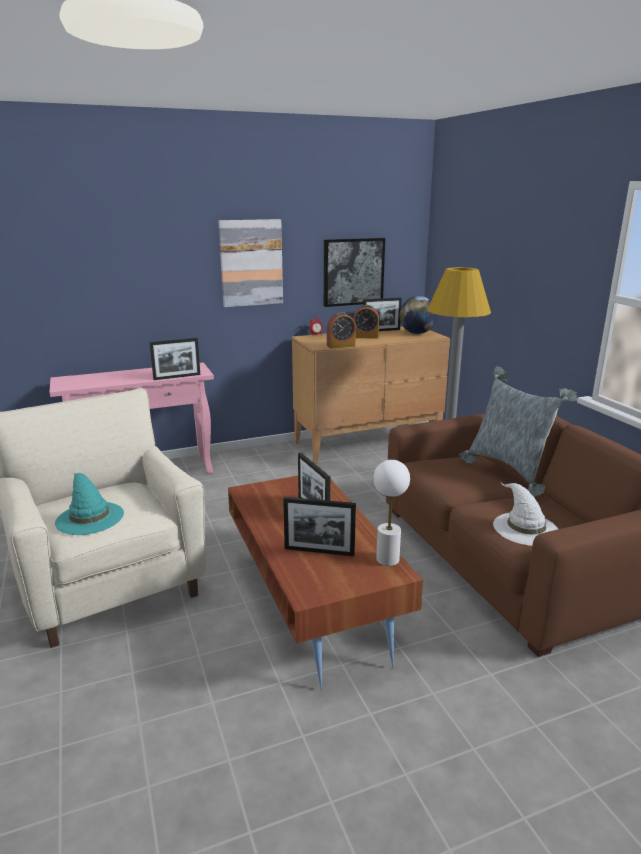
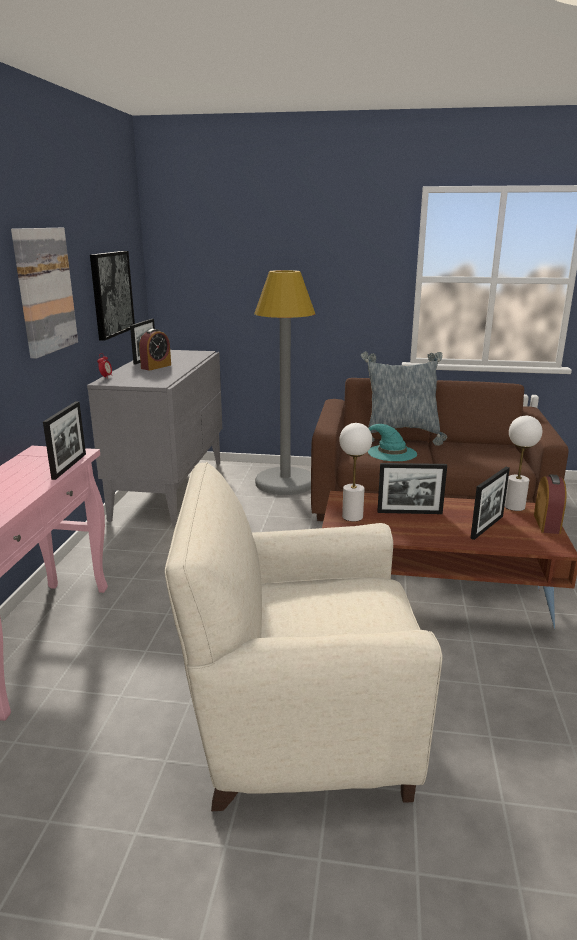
camera: 60 degrees left, 0 degrees up
(89, 517) = (359, 621): turquoise hat -> turquoise hat (391, 453)
(280, 490) = (353, 516): none -> white table lamp
(341, 346) = (170, 378): alarm clock -> alarm clock (546, 524)
(368, 443) = (170, 489): brown cabinet -> grey cabinet
(417, 333) = (182, 354): globe -> none
(524, 528) = (491, 457): white hat -> none

